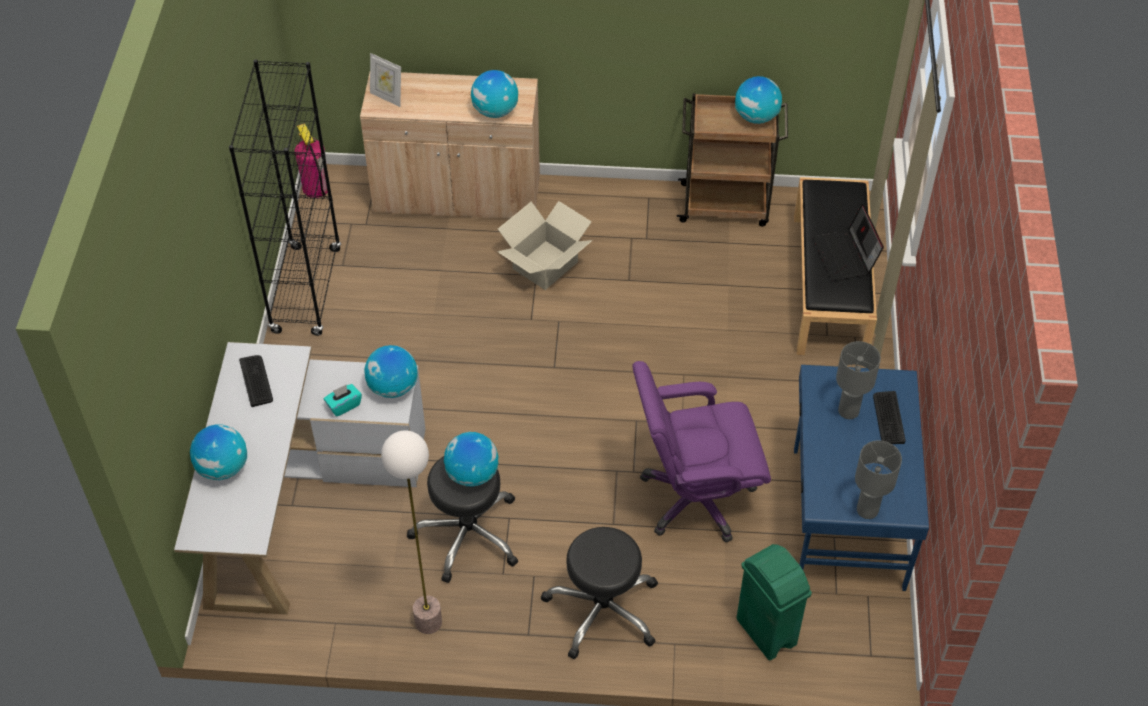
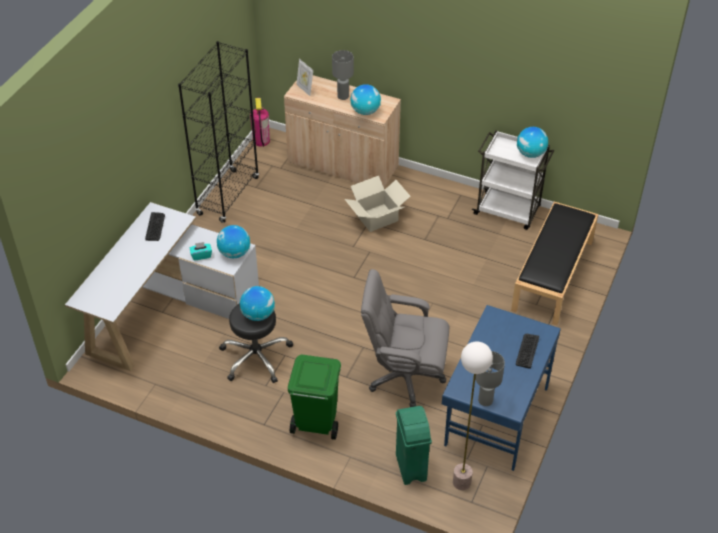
camera: 20 degrees right, 5 degrees down
(223, 468) = (113, 268): globe -> none
(428, 622) = (208, 400): floor lamp -> floor lamp (462, 482)
(602, 609) = (315, 423): black stool -> green trash can
(695, 498) = (404, 376): purple office chair -> grey office chair
(726, 205) = (508, 211): brown cart -> white cart
(845, 256) = (559, 254): laptop -> none
(848, 411) = (502, 340): grey table lamp -> grey table lamp (342, 96)

